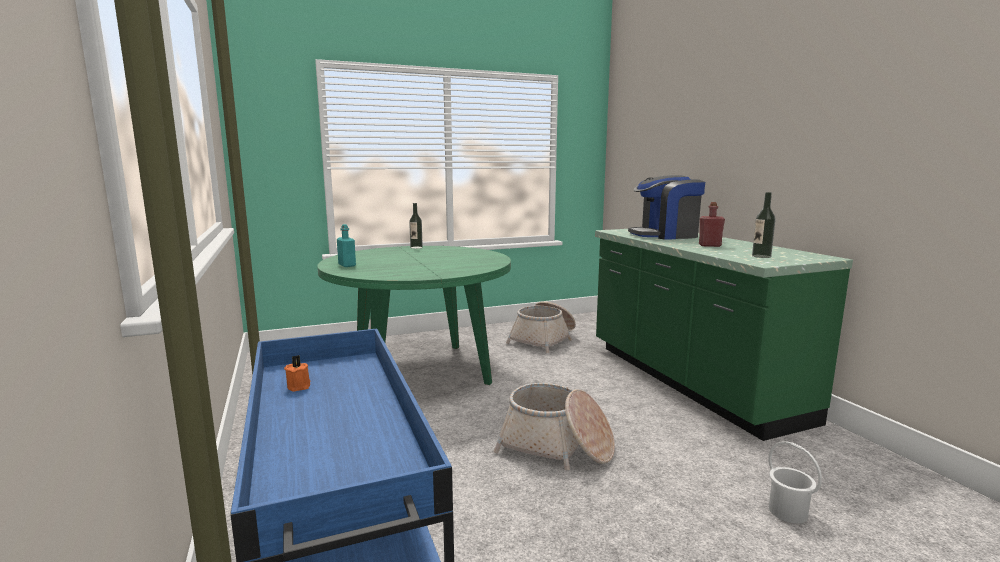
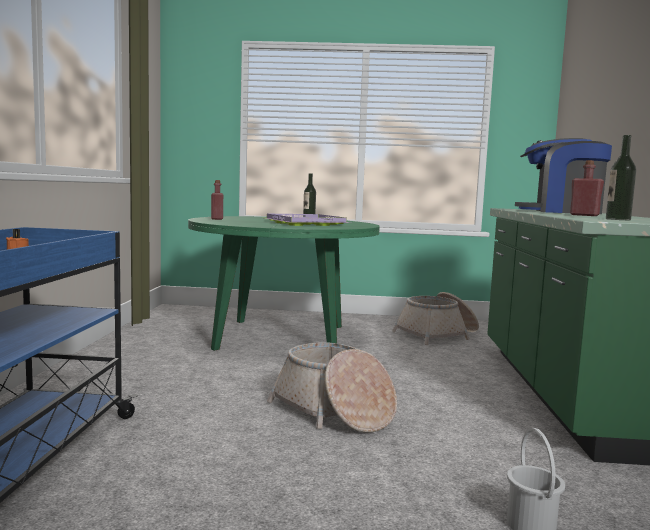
camera: 25 degrees right, 5 degrees down
(347, 265) = (217, 219): turquoise bottle -> red bottle
(442, 260) = (306, 223): none -> purple tray

